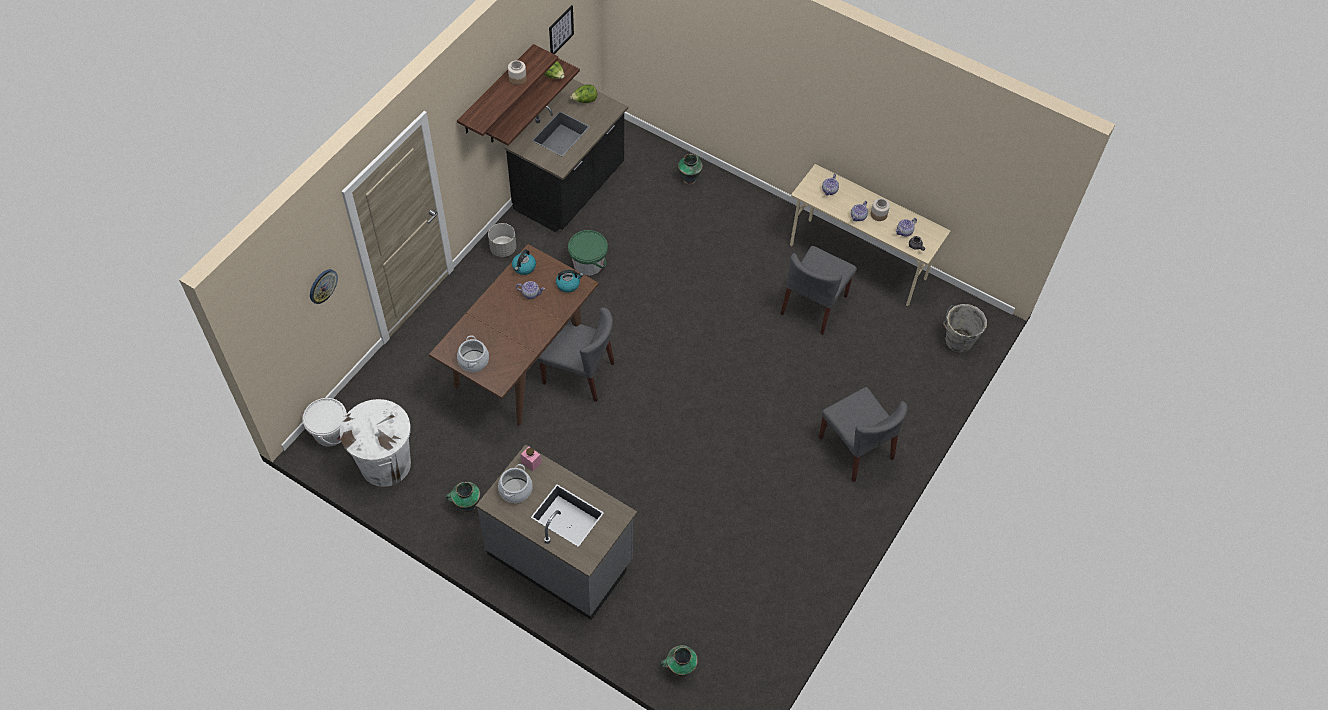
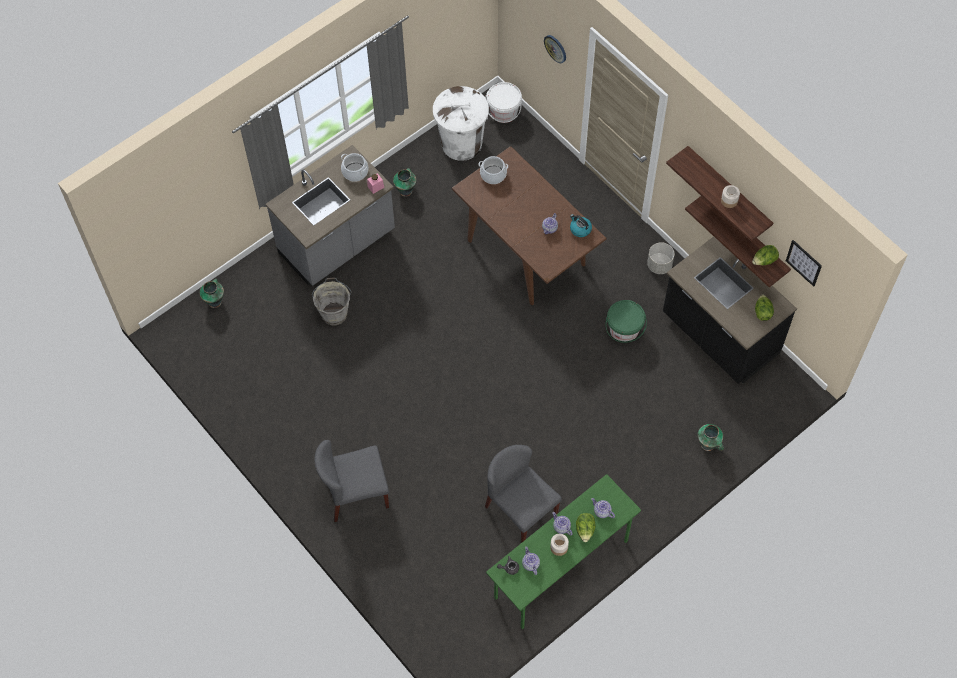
camera: 110 degrees right, 5 degrees up
(568, 284) = (551, 258): kettle -> none
(579, 373) = (505, 295): grey chair -> none
(853, 199) = (585, 530): none -> lettuce
(858, 262) = (561, 570): beige desk -> green desk
(957, 341) = (439, 629): grey bucket -> grey bucket (334, 313)

